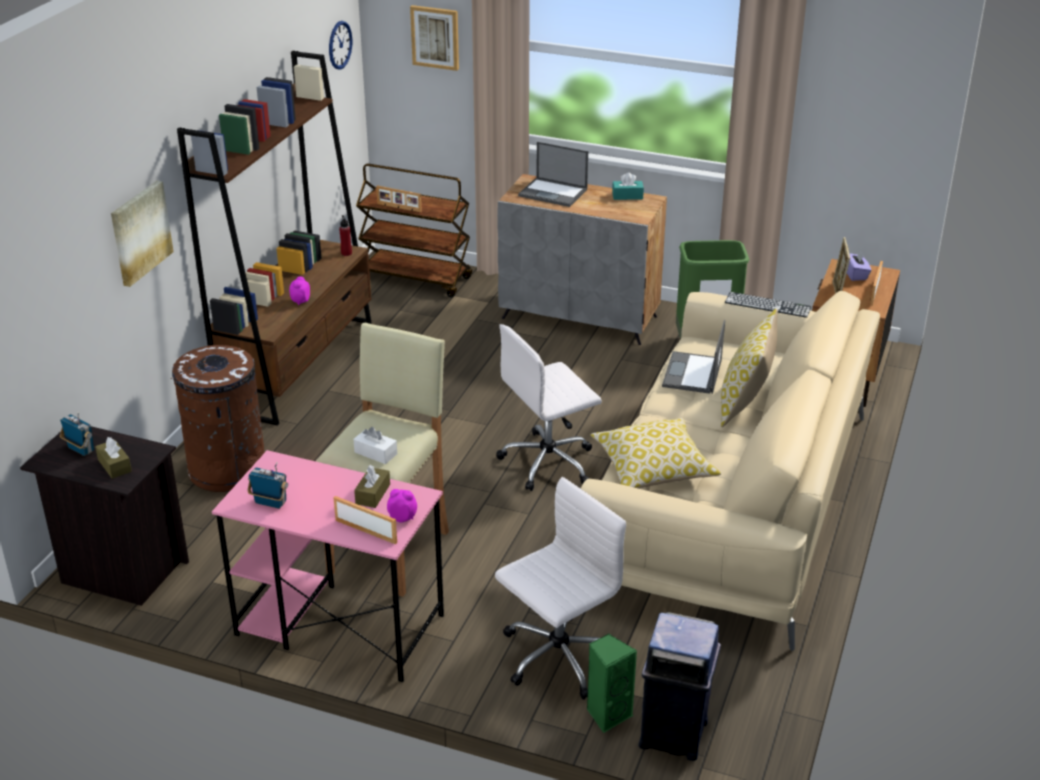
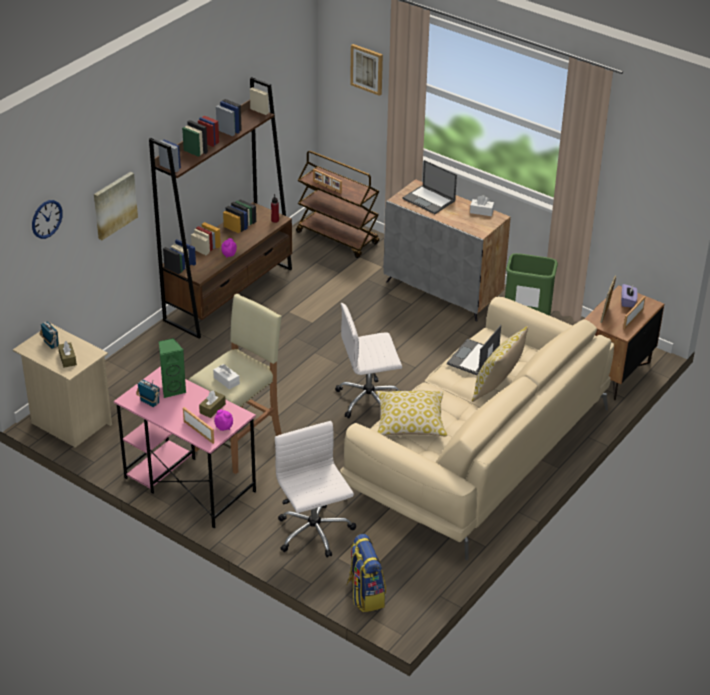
camera: 15 degrees right, 5 degrees up
(120, 572) = (68, 423): black nightstand -> beige nightstand
(227, 469) = (156, 365): brown trash can -> none
(339, 45) = (296, 66): wall clock -> wall clock (46, 219)
(556, 658) = (314, 533): white office chair -> white office chair turned 90 degrees counterclockwise
(607, 714) = (330, 574): green speaker -> green speaker (172, 389)
(627, 196) = (481, 211): turquoise tissue box -> white tissue box
(674, 734) = (365, 595): blue trash can -> backpack
(767, 305) = (544, 316): keyboard -> none

